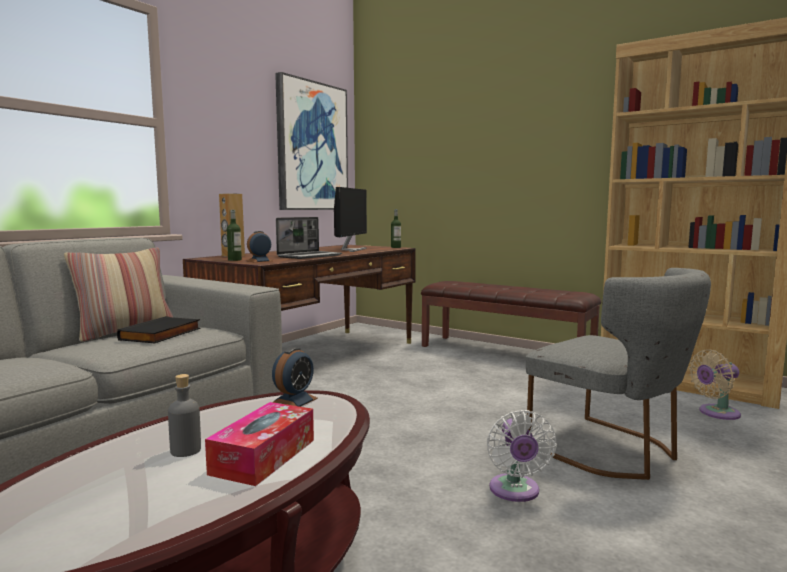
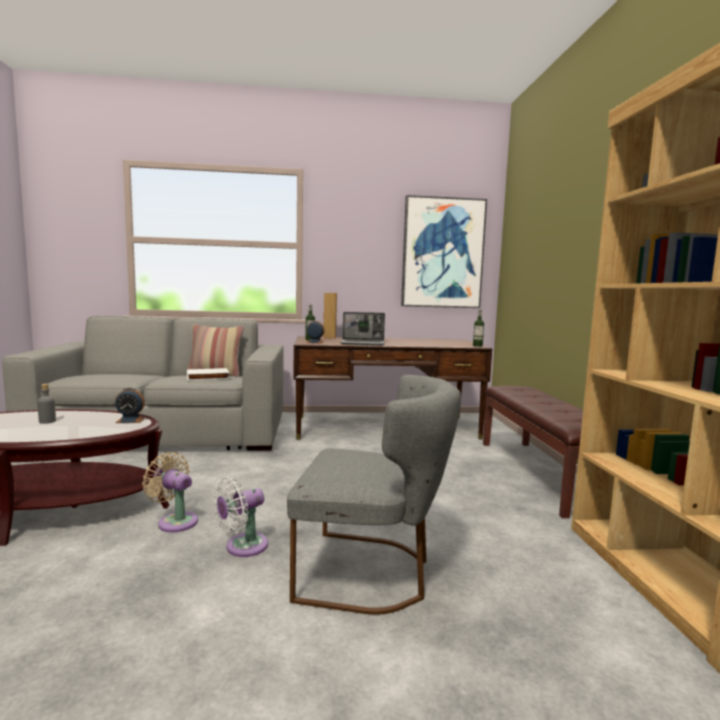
camera: 50 degrees right, 0 degrees up
(161, 334) = (207, 377): black book -> white book
(264, 456) = (44, 432): tissue box -> none
(351, 250) = (427, 343): monitor -> none
(612, 451) = (372, 573): grey chair -> grey chair turned 90 degrees counterclockwise
(716, 413) = (595, 622): beige fan -> beige fan (175, 521)

